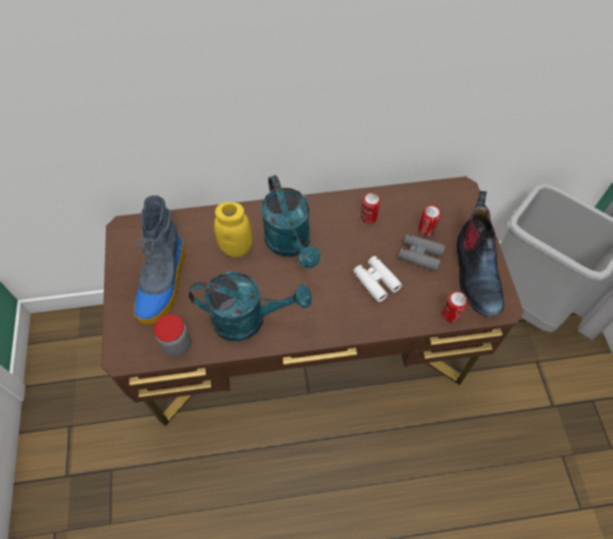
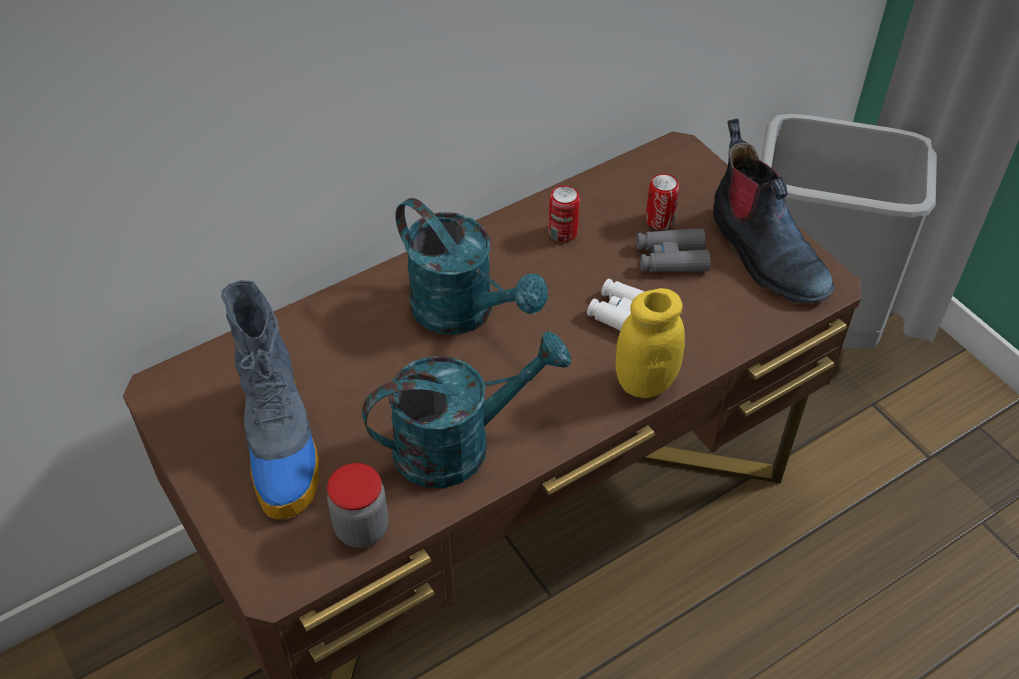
camera: 25 degrees left, 10 degrees down
(236, 248) = (377, 348): yellow jar -> yellow jar (645, 382)
(450, 314) = (763, 321): can -> none

